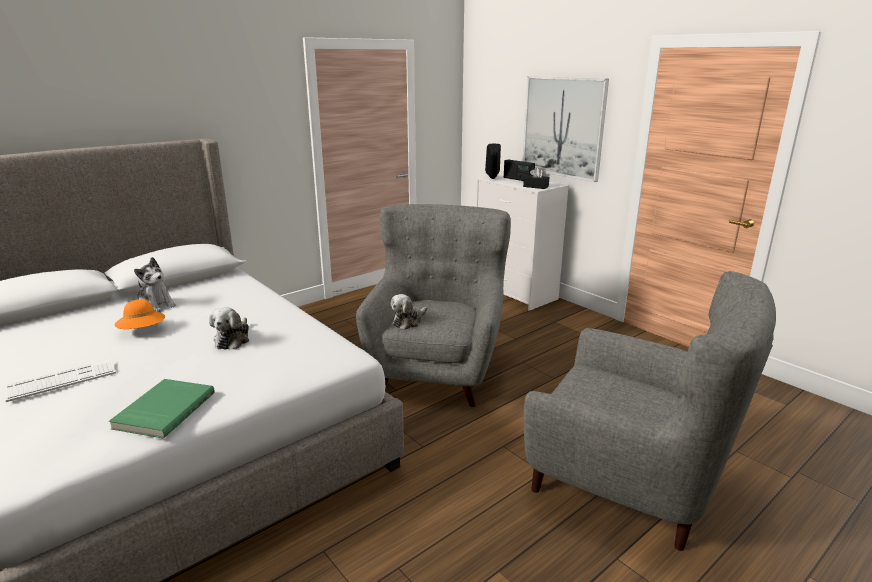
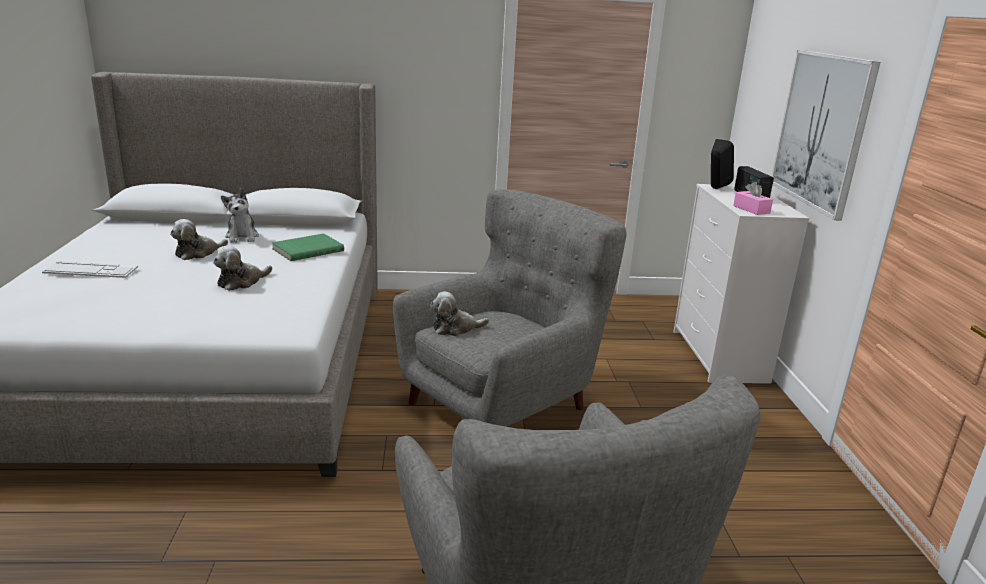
camera: 35 degrees right, 0 degrees up
(142, 331) = (198, 253): orange hat -> plush toy
(163, 410) = (104, 316): green book -> green book (307, 249)
(535, 186) = (751, 209): black tissue box -> pink tissue box

